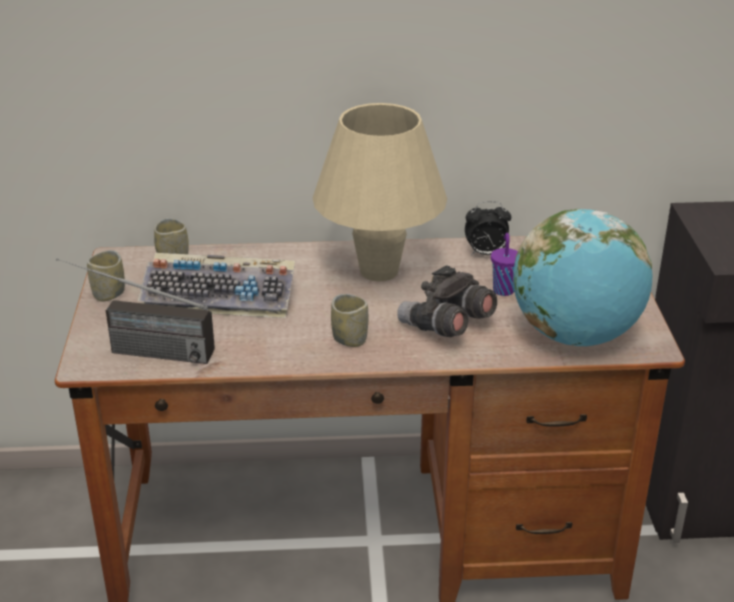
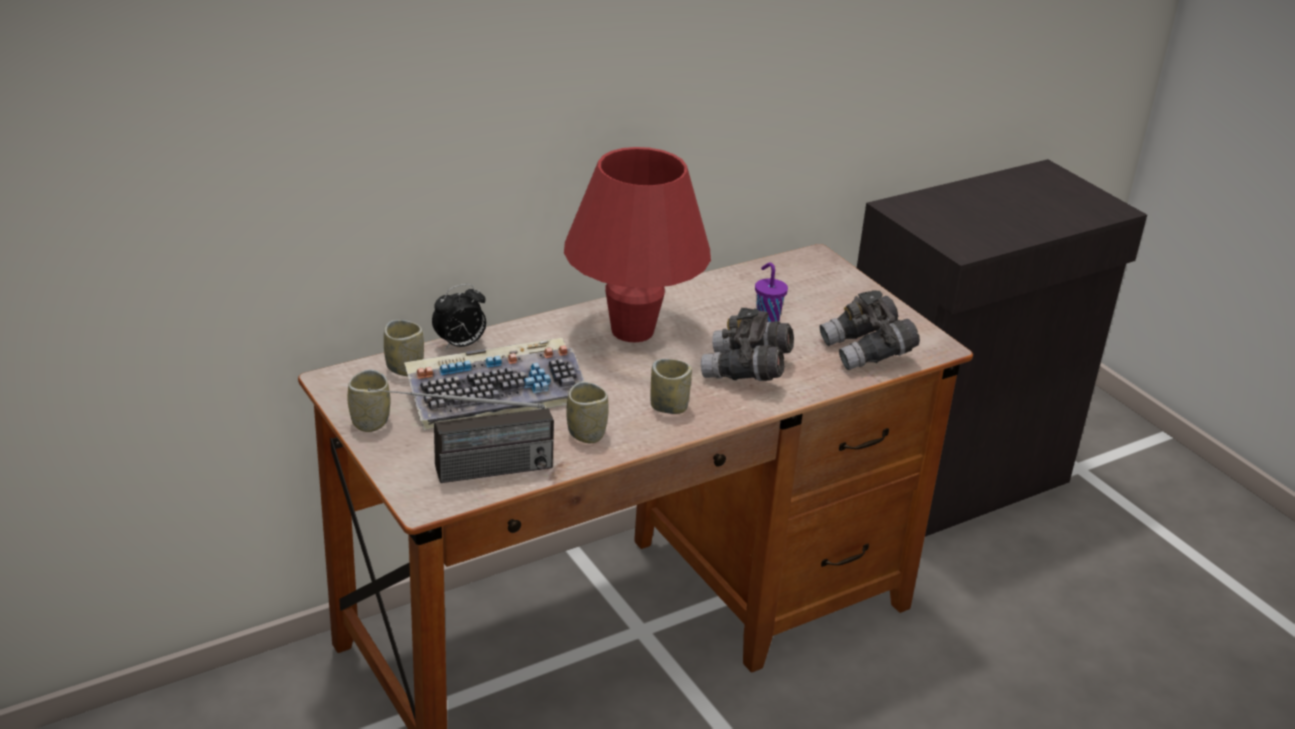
camera: 30 degrees left, 0 degrees up
(260, 344) = (586, 433): none -> cup
(379, 271) = (632, 331): beige table lamp -> red table lamp
(485, 254) = (718, 290): alarm clock -> alarm clock (460, 345)
(575, 336) = (867, 352): globe -> grey binoculars

